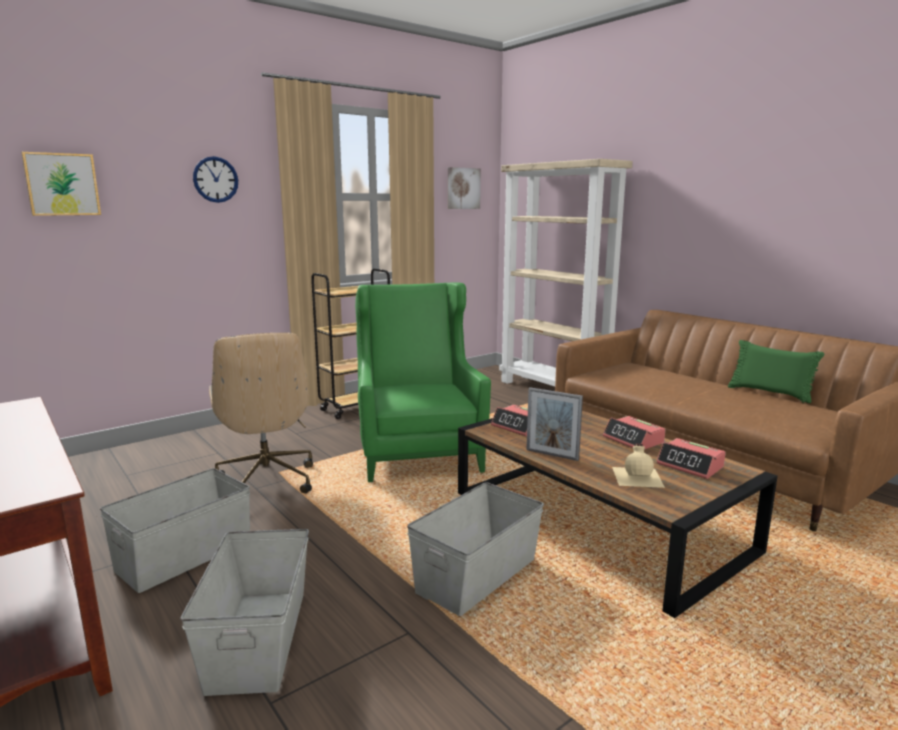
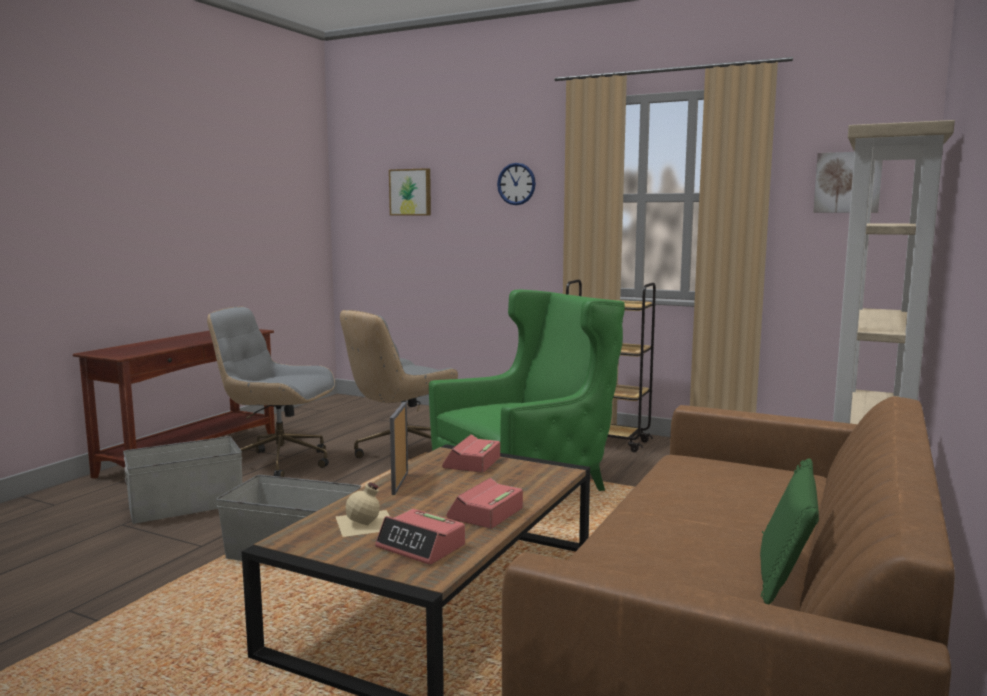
camera: 65 degrees right, 5 degrees down
(183, 555) = (278, 462): grey storage box -> grey office chair
(690, 466) = (421, 547): alarm clock -> alarm clock turned 75 degrees counterclockwise

